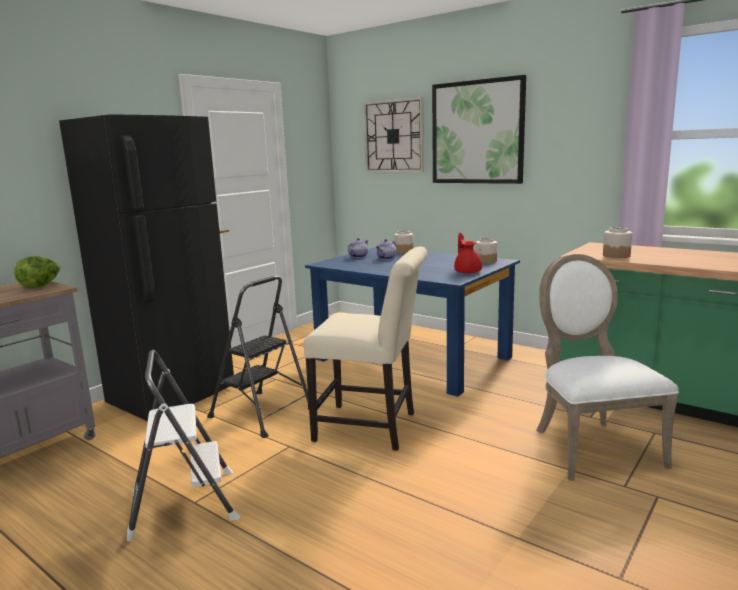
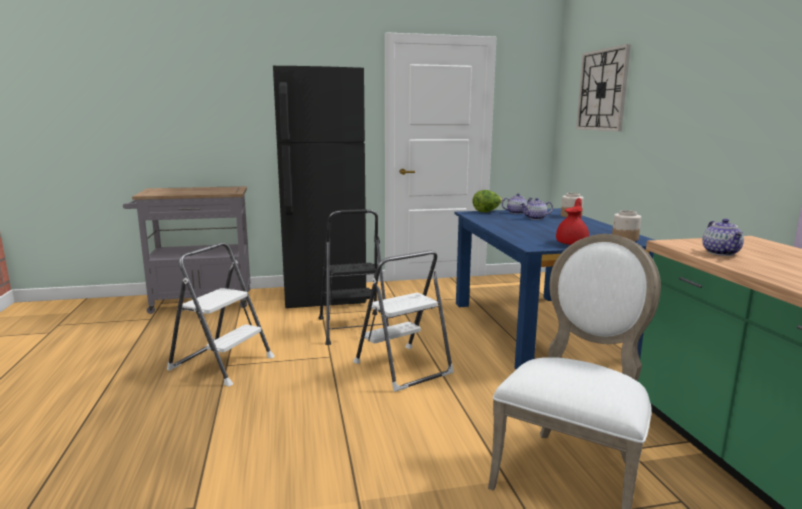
camera: 40 degrees right, 0 degrees up
(41, 286) = (231, 190): lettuce -> lettuce (487, 211)
(372, 428) = (404, 369): beige chair -> white step ladder
(477, 132) = (672, 85): picture -> none
(616, 256) = (721, 253): jar -> teapot

